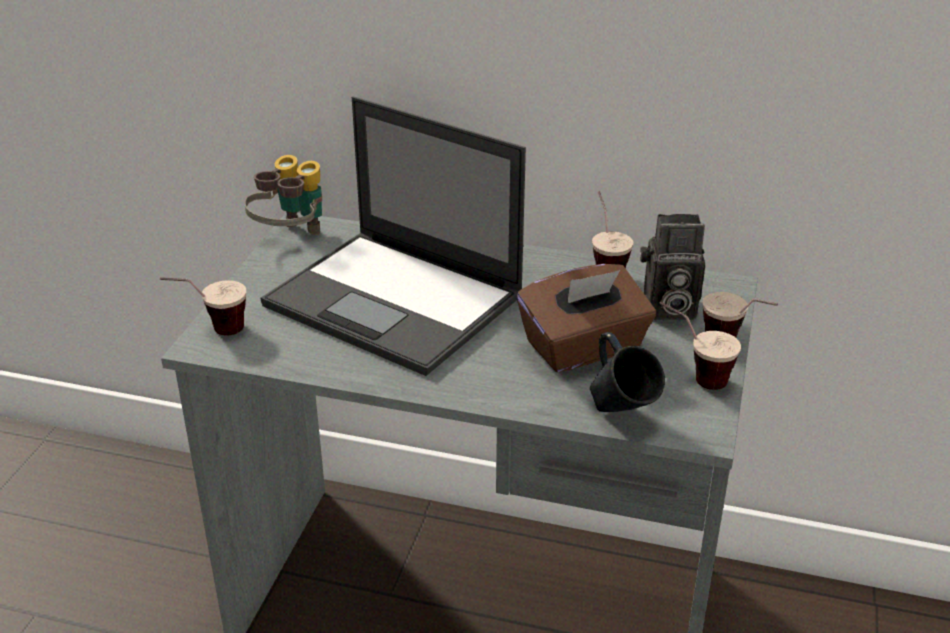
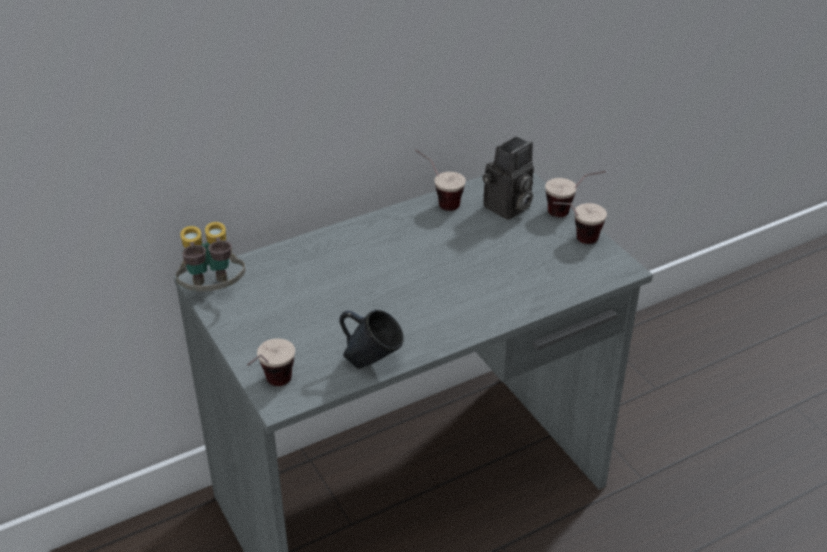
camera: 45 degrees left, 5 degrees up
(396, 301) = (355, 294): laptop -> none
(584, 348) = (501, 258): brown tissue box -> none
(621, 414) = (574, 284): blue mug -> blue mug (372, 362)

